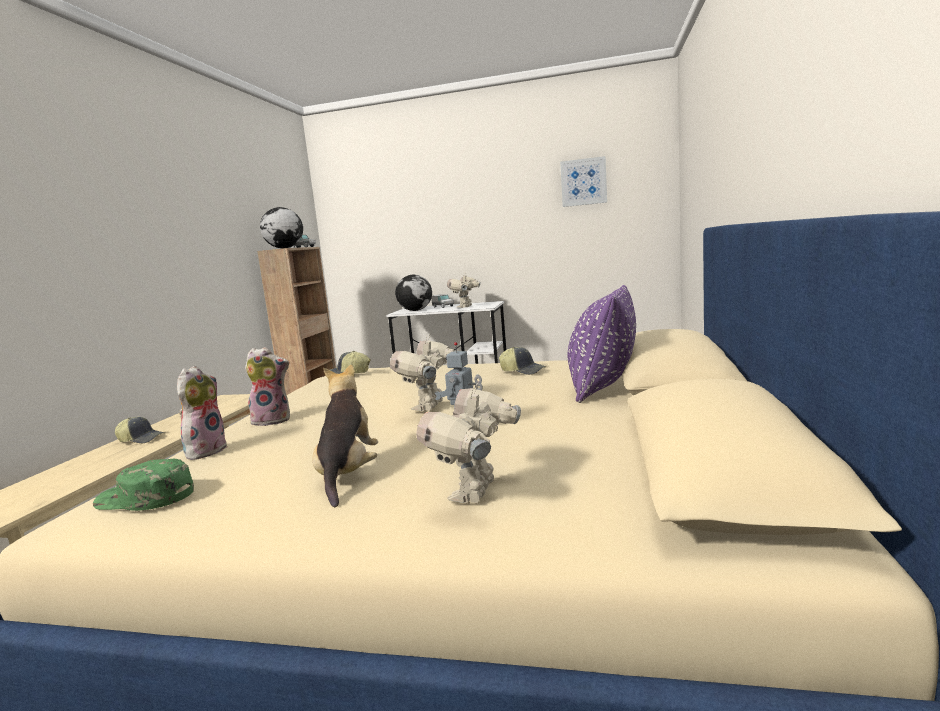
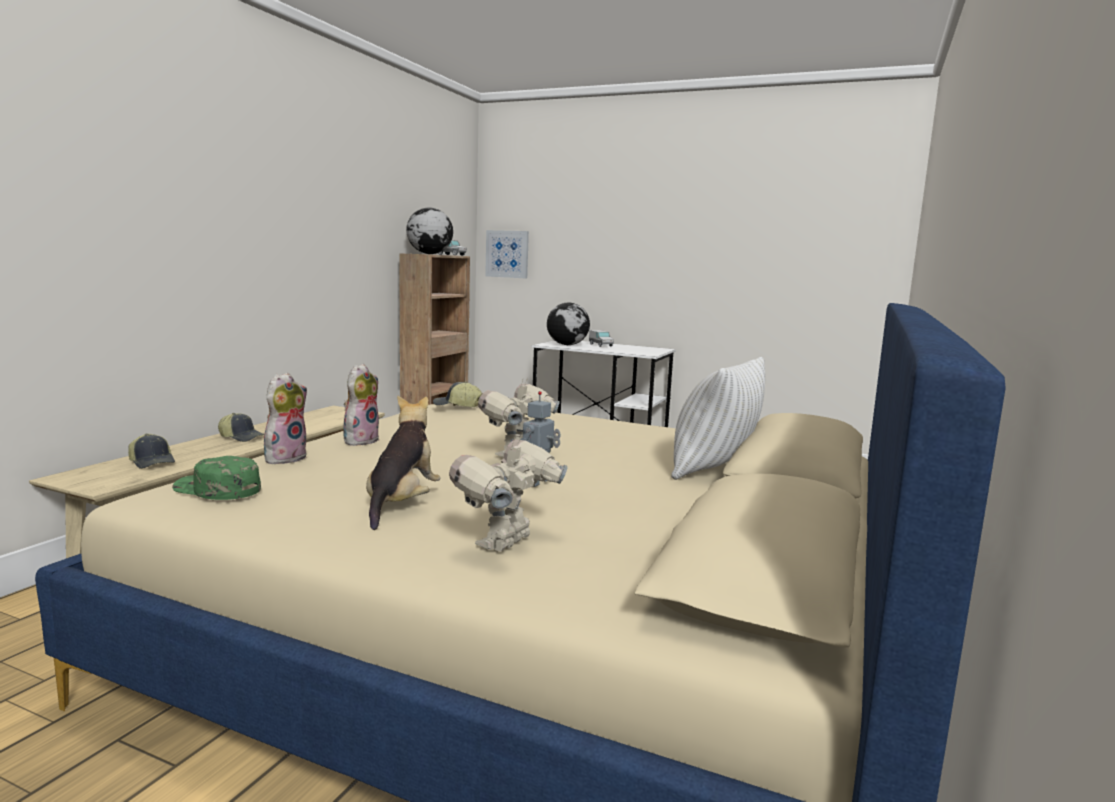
camera: 10 degrees right, 0 degrees up
(273, 420) = (360, 440): plush toy -> plush toy turned 75 degrees counterclockwise
(465, 307) = (625, 350): toy robot -> none
(523, 371) = (642, 435): cap -> cap (153, 462)
(583, 182) = (794, 219): picture -> picture (507, 254)
(602, 388) = (713, 469): purple pillow -> white pillow

